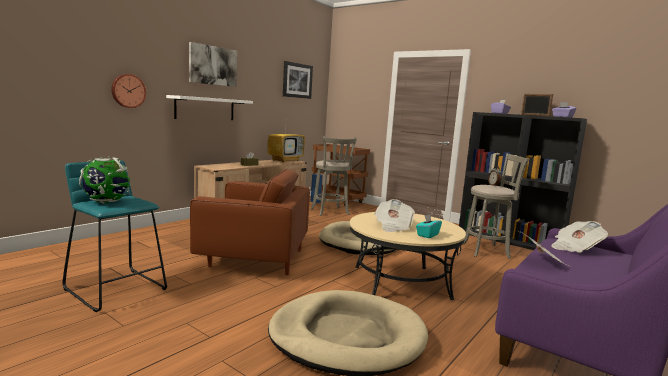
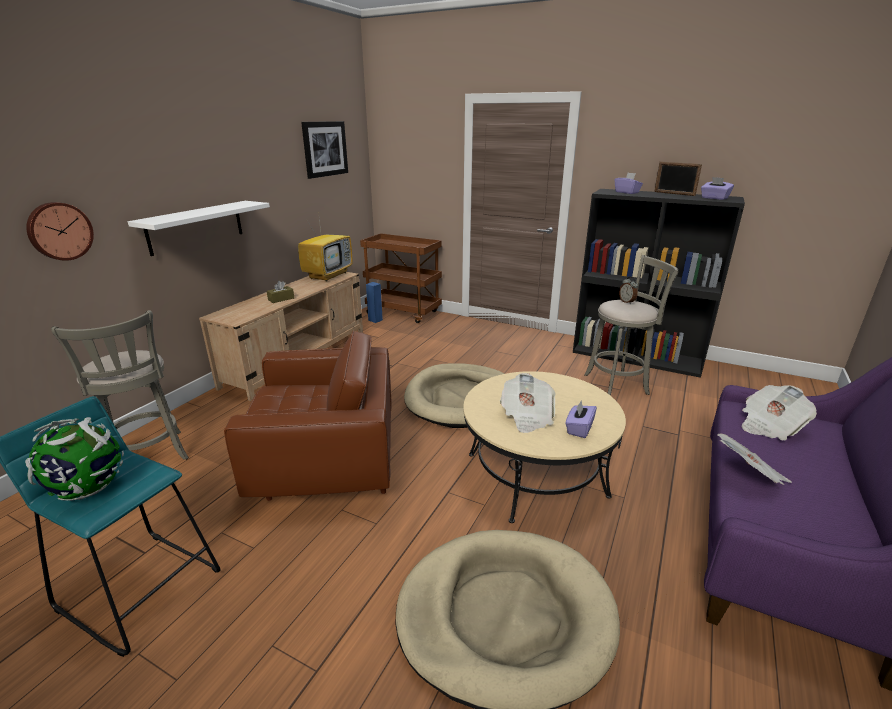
camera: 10 degrees left, 15 degrees up
(213, 65) = (193, 154): picture -> none
(330, 212) = (401, 339): grey stool -> grey stool (149, 457)
(427, 235) = (579, 429): turquoise tissue box -> purple tissue box

